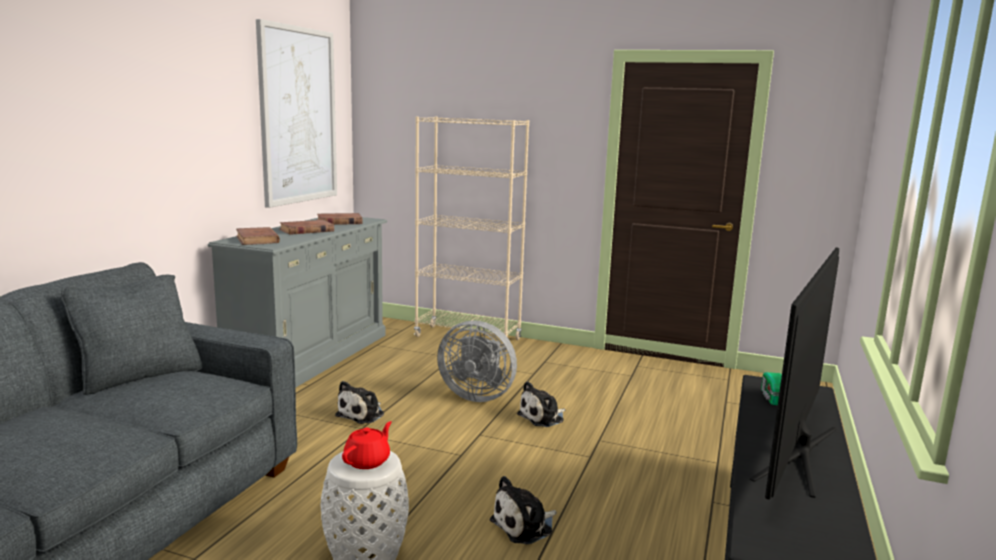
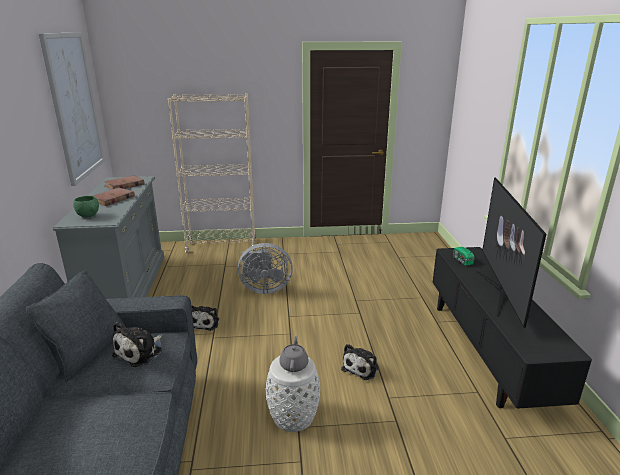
camera: 25 degrees left, 10 degrees up
(257, 239) = (88, 216): brown book -> green bowl
(368, 461) = (294, 364): red teapot -> grey teapot
(543, 417) = (314, 294): plush toy -> plush toy (140, 352)

